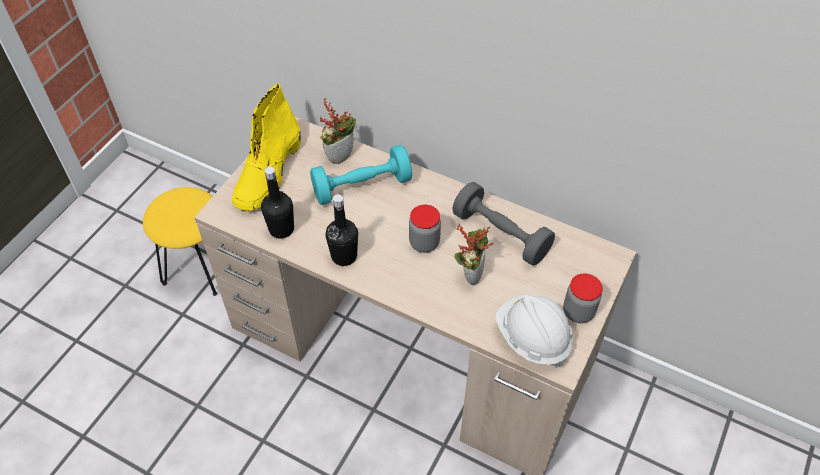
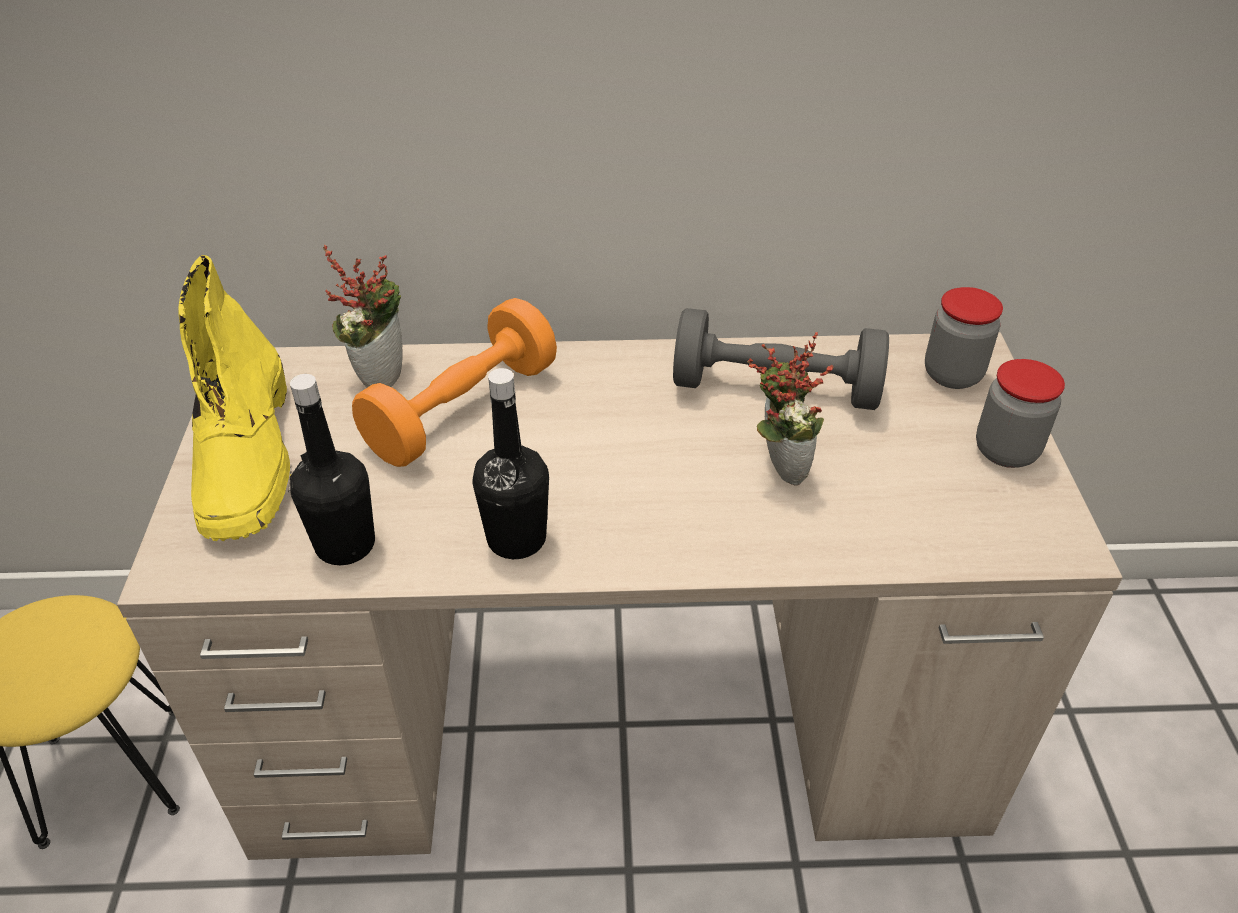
camera: 30 degrees left, 10 degrees down
(362, 186) = (462, 410): turquoise dumbbell -> orange dumbbell
(424, 243) = (654, 454): jar -> jar (952, 375)
(532, 338) = (976, 525): white hard hat -> none

